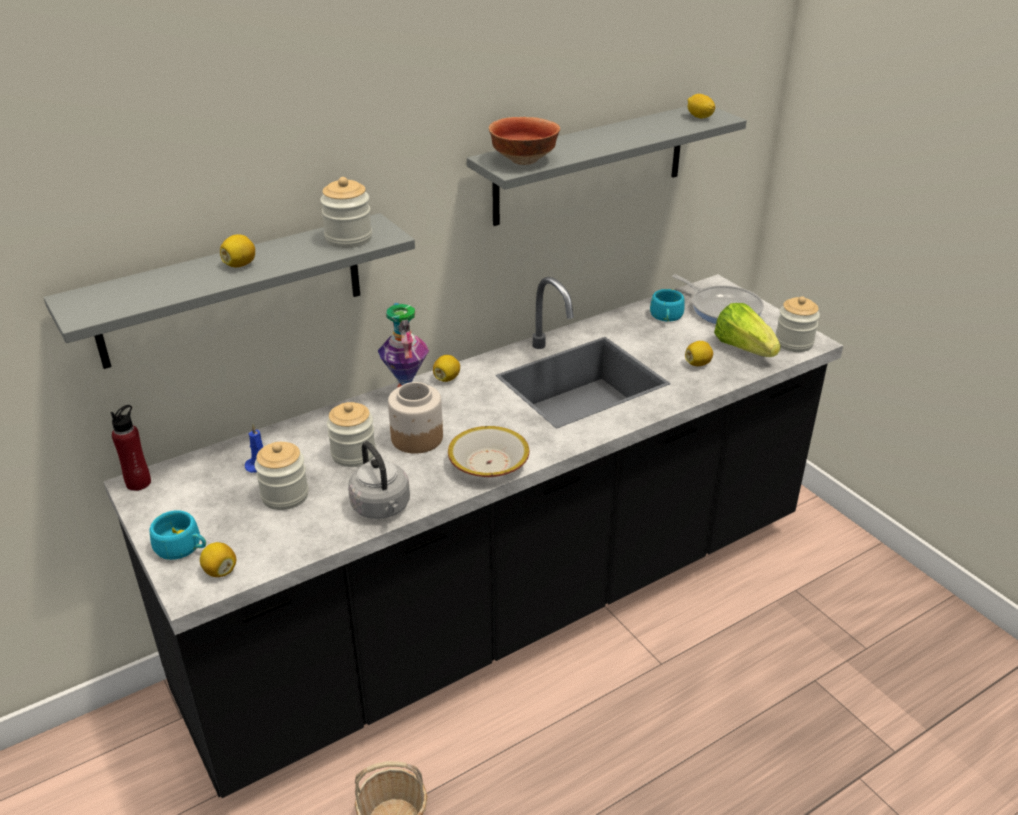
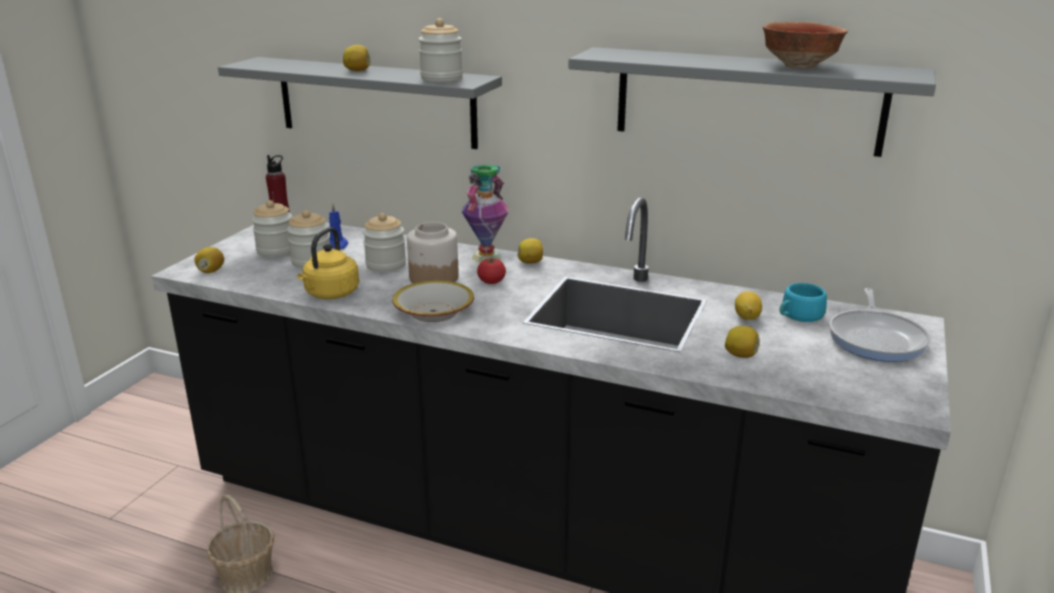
camera: 55 degrees right, 10 degrees down
(182, 547) = (226, 254): turquoise cup -> none
(382, 508) = (330, 294): grey kettle -> yellow kettle
(462, 412) = (491, 282): none -> tomato
(523, 160) = (622, 55): bowl -> bowl (799, 65)
(699, 117) = (885, 72): lemon -> lemon (747, 317)
(744, 348) = (818, 371): lettuce -> none
(793, 343) = (889, 397): jar -> jar (276, 250)

